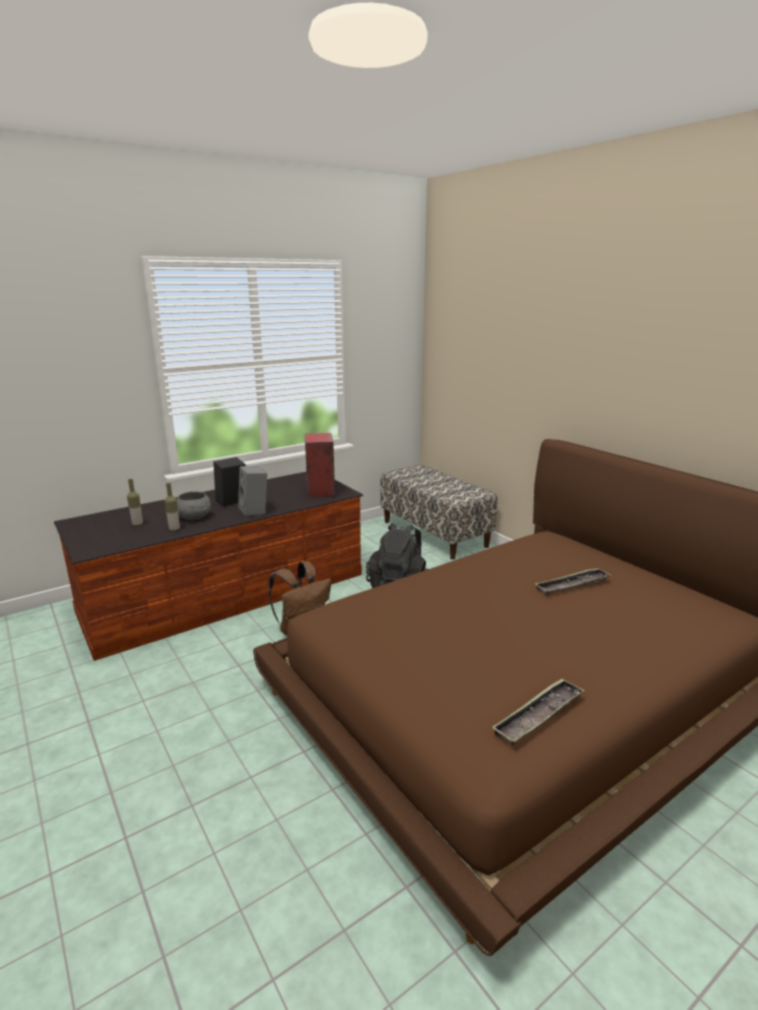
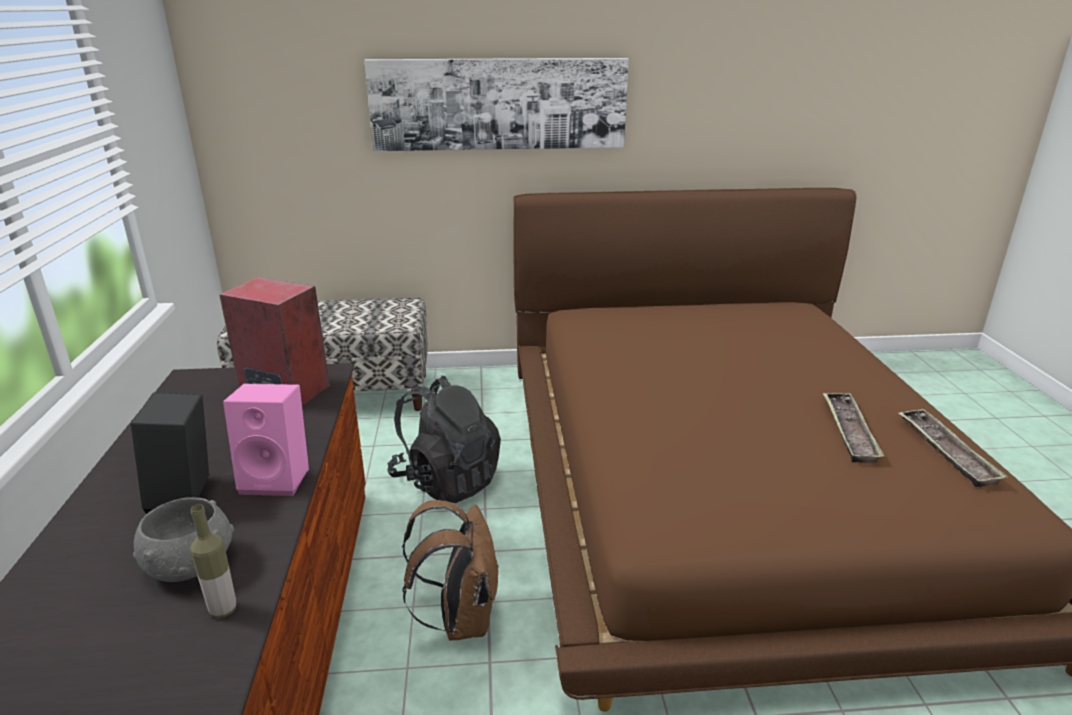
camera: 60 degrees left, 5 degrees up
(137, 524) = (97, 674): bottle -> none
(255, 512) = (278, 478): grey speaker -> pink speaker
(561, 373) = (499, 104): none -> picture
(572, 585) = (707, 343): tray -> tray (849, 431)

